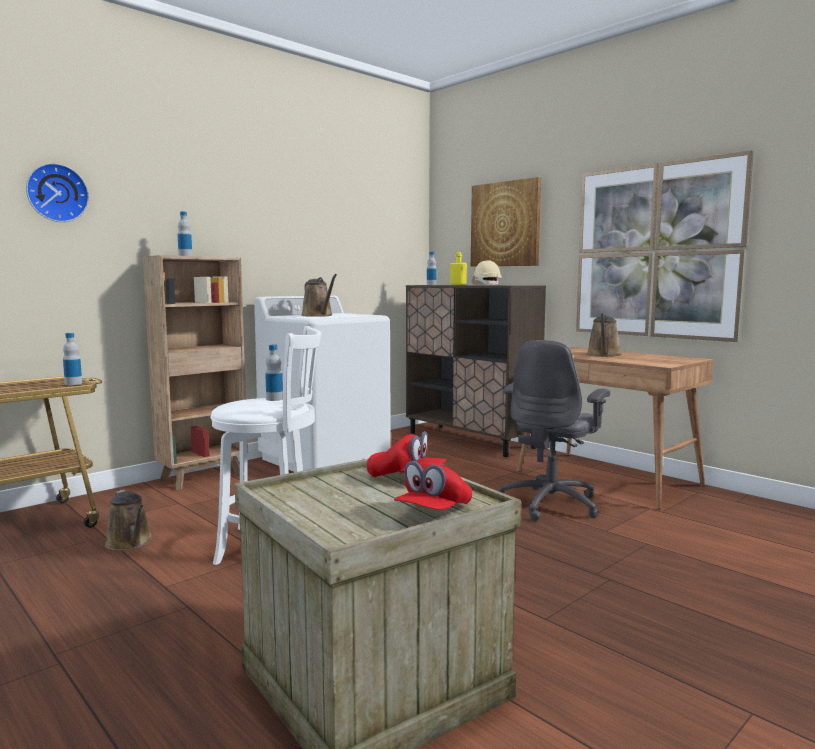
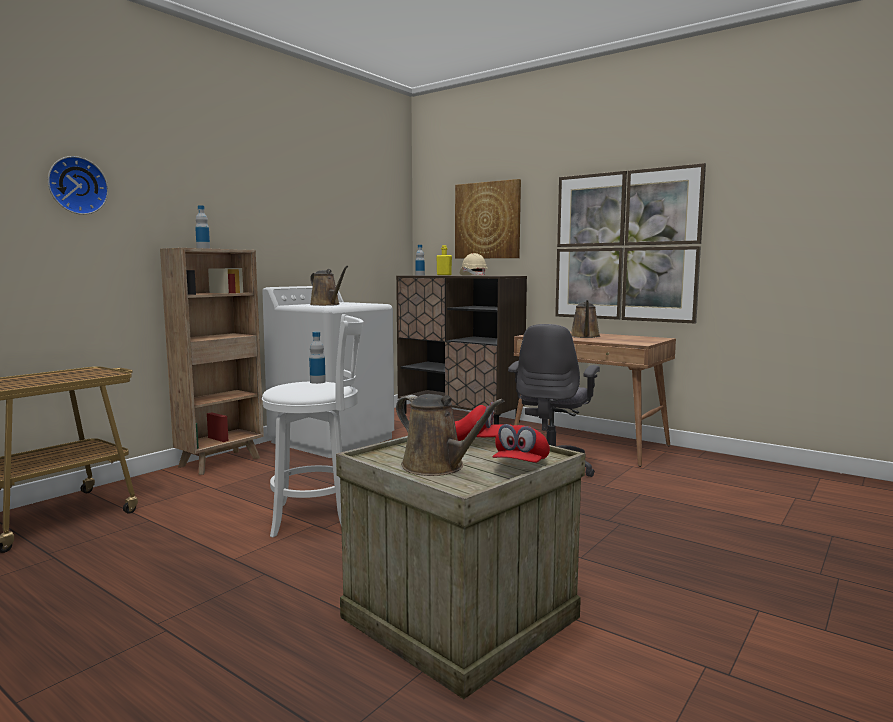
camera: 10 degrees left, 0 degrees up
(73, 383) = (108, 373): bottle -> none
(130, 543) = (179, 524): brown watering can -> brown watering can (437, 467)

